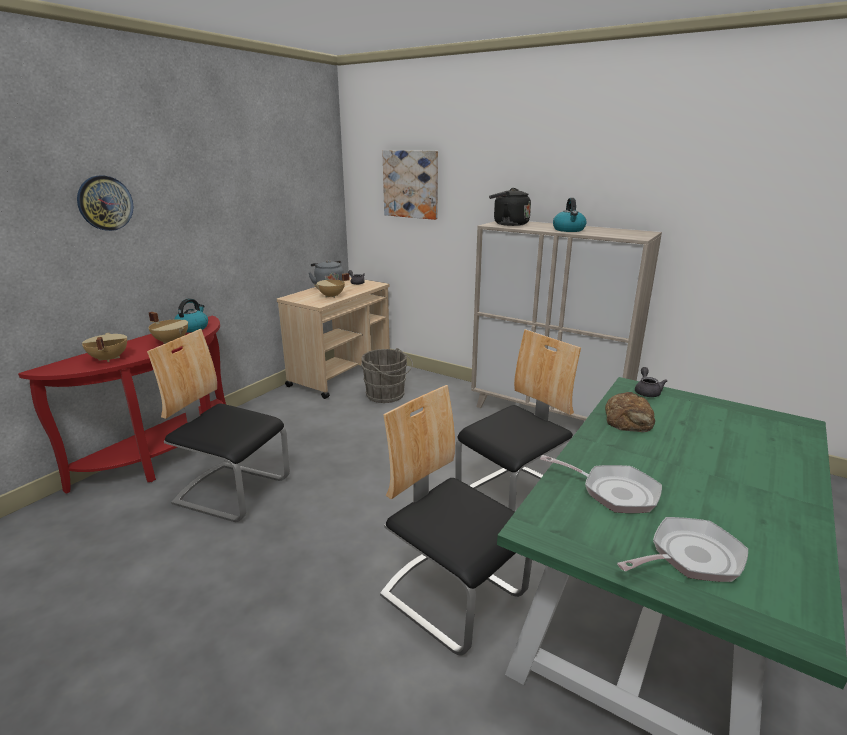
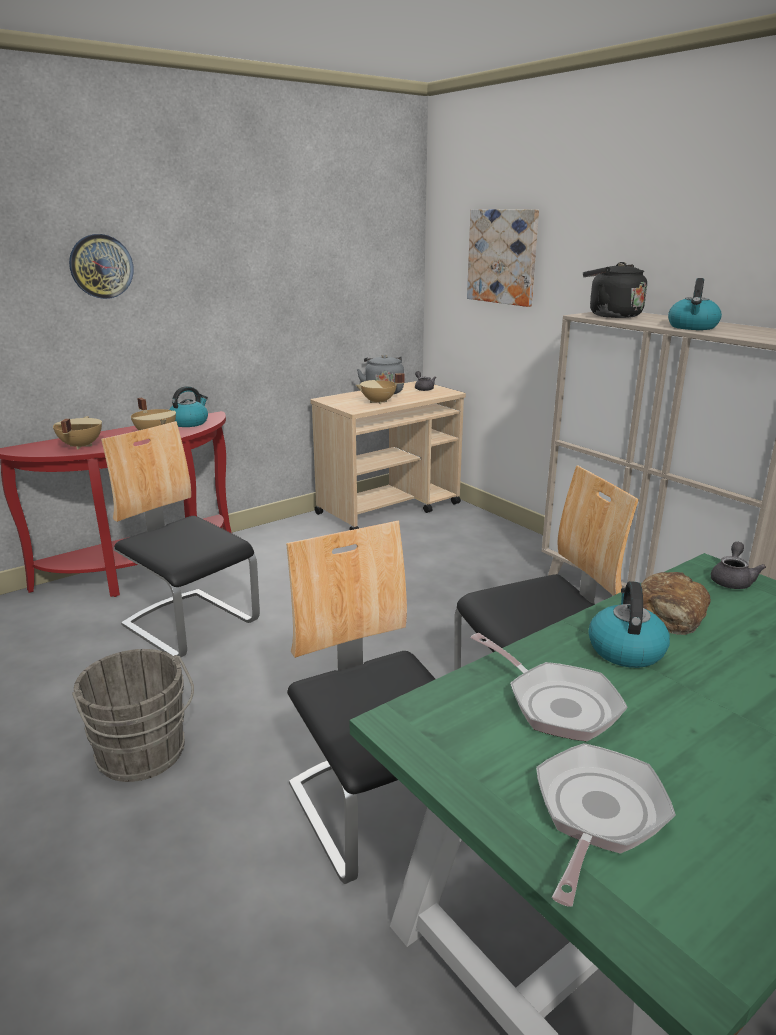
camera: 20 degrees right, 0 degrees up
(387, 395) = (434, 543): grey bucket -> grey bucket (143, 756)
(624, 447) = (625, 649): none -> kettle
(690, 557) = (597, 815): frying pan -> frying pan turned 60 degrees counterclockwise

